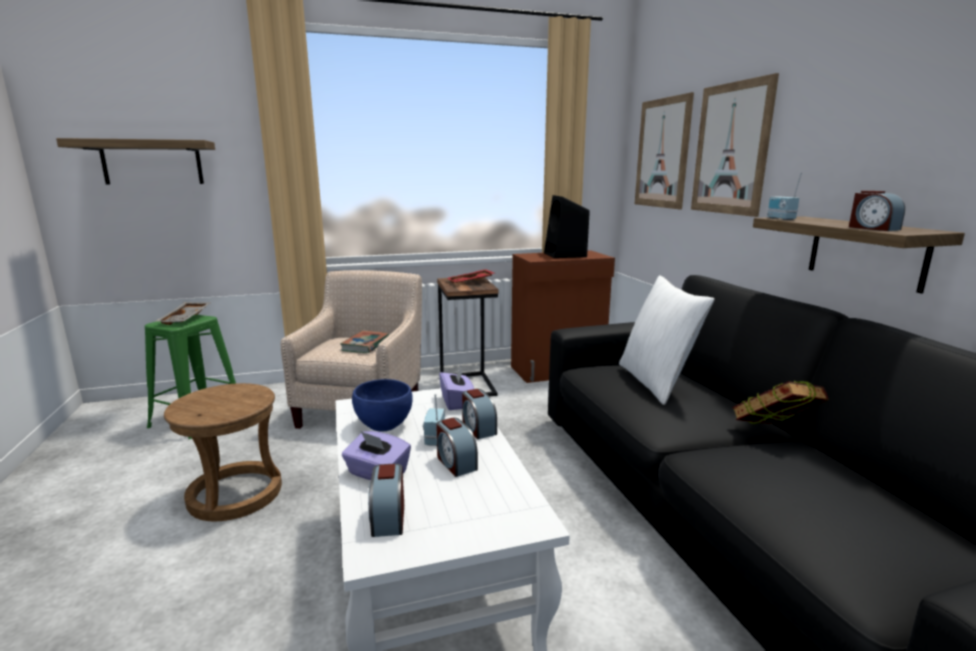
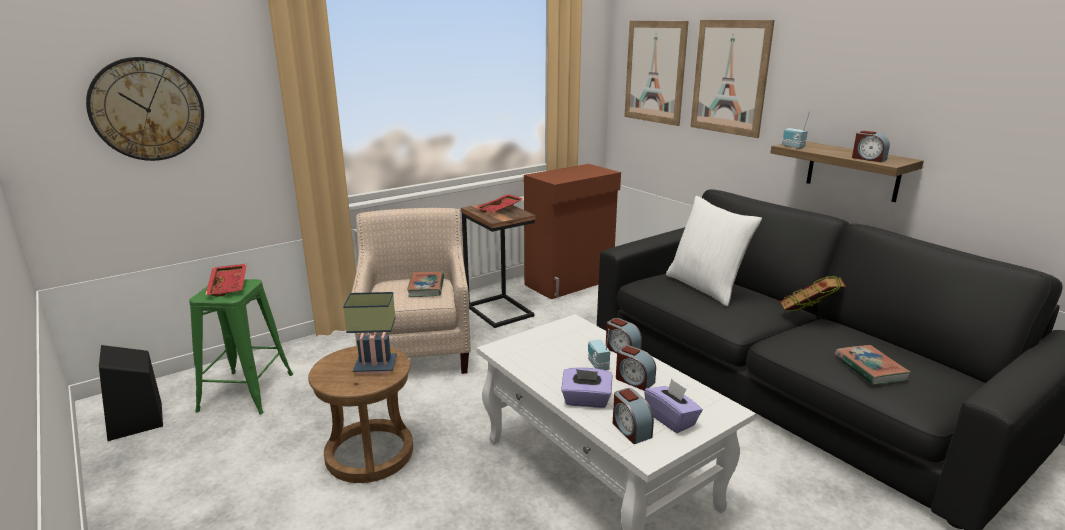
camera: 20 degrees left, 5 degrees up
(152, 163) = (147, 109): shelf -> wall clock
(186, 318) = (229, 286): grey tray -> red tray
(237, 402) = (378, 365): none -> table lamp
(384, 425) = (546, 362): blue bowl -> none
(457, 402) = (582, 331): purple tissue box -> purple tissue box (671, 419)
(565, 255) = (575, 172): black speaker -> black speaker (136, 422)
(811, 513) = (870, 368): none -> book

